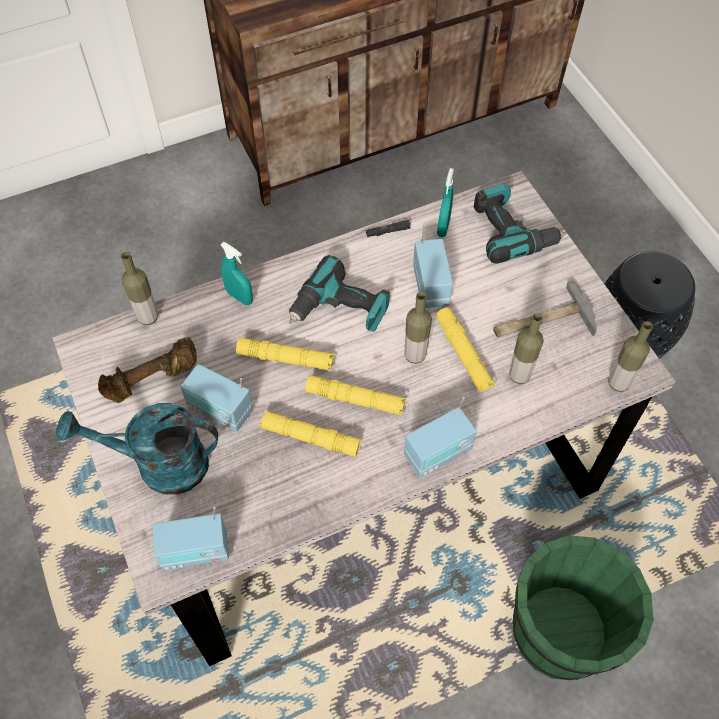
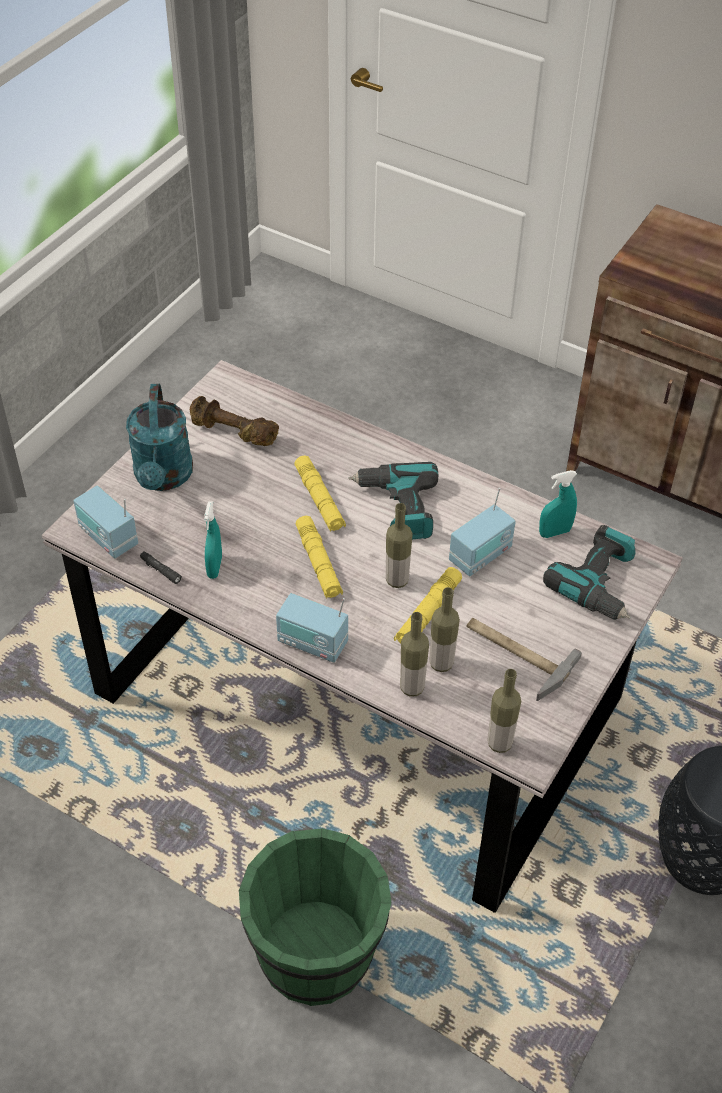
camera: 55 degrees right, 10 degrees down
(148, 317) = (285, 399): bottle -> bottle (412, 688)
(159, 464) = (163, 478): turquoise watering can -> turquoise watering can turned 150 degrees counterclockwise
(220, 410) = (238, 486): radio -> none
(239, 297) = (353, 440): turquoise spray bottle -> turquoise spray bottle (214, 567)
(310, 437) = (259, 553): yellow flashlight -> none
(387, 232) = (511, 497): black flashlight -> black flashlight (160, 570)

